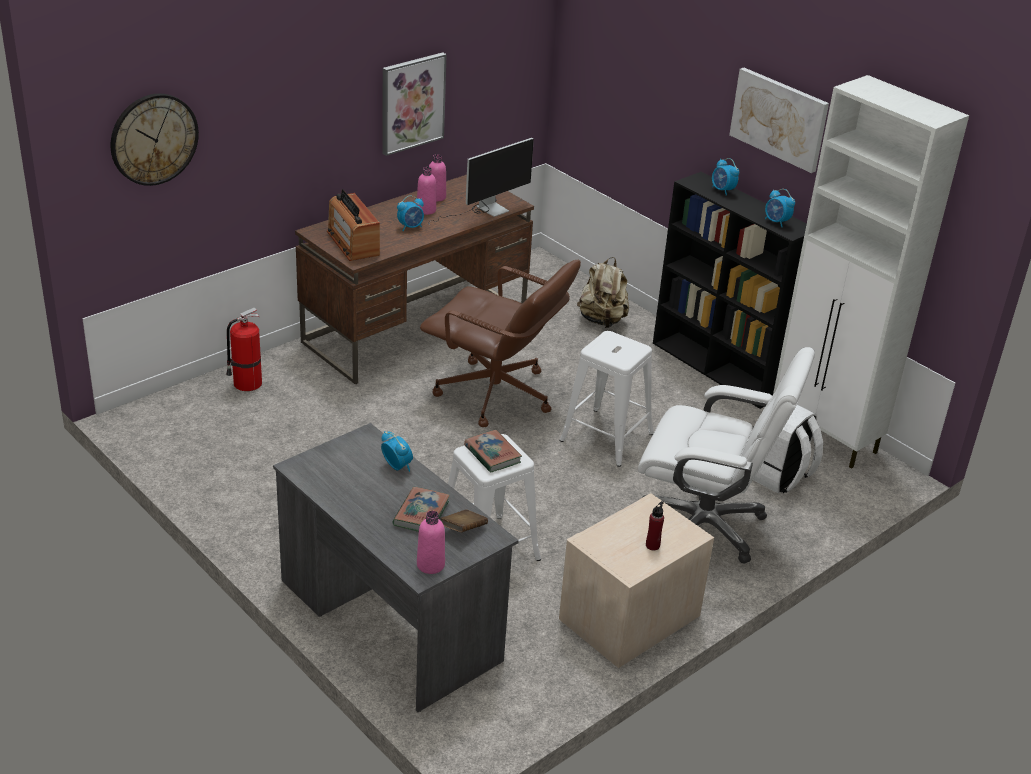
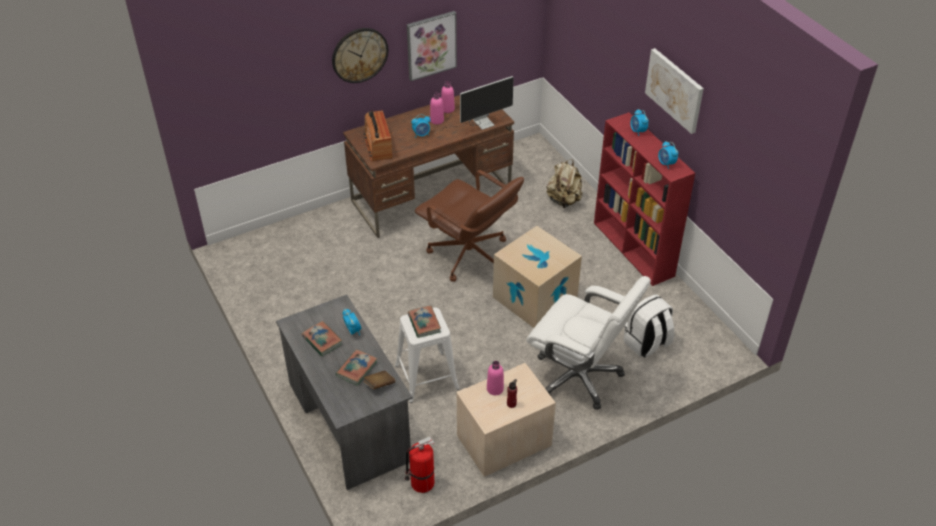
camera: 15 degrees right, 10 degrees up
(154, 139) = (236, 80): wall clock -> wall clock (359, 55)
(246, 383) = (307, 230): fire extinguisher -> fire extinguisher (421, 483)
(354, 483) = (322, 340): none -> book
(430, 565) = (350, 408): pink bottle -> pink bottle (495, 389)
(606, 437) = (535, 298): white stool -> cardboard box
(718, 369) = (634, 249): black bookcase -> red bookcase
(825, 437) = (692, 314): white cabinet -> none

